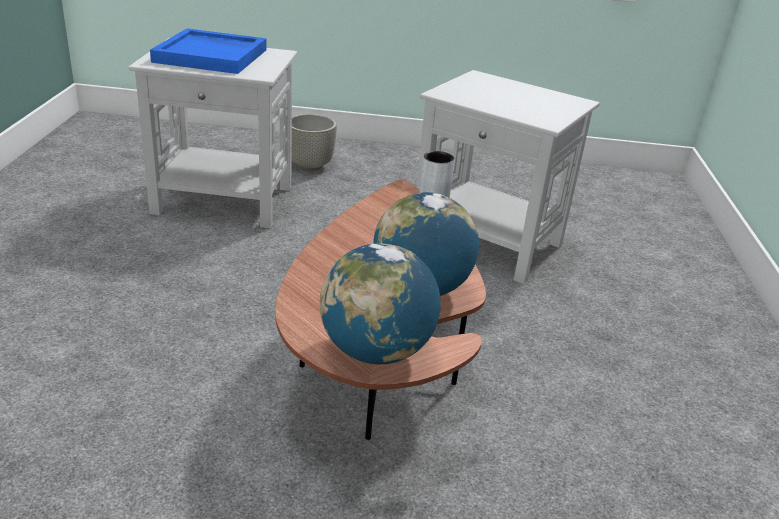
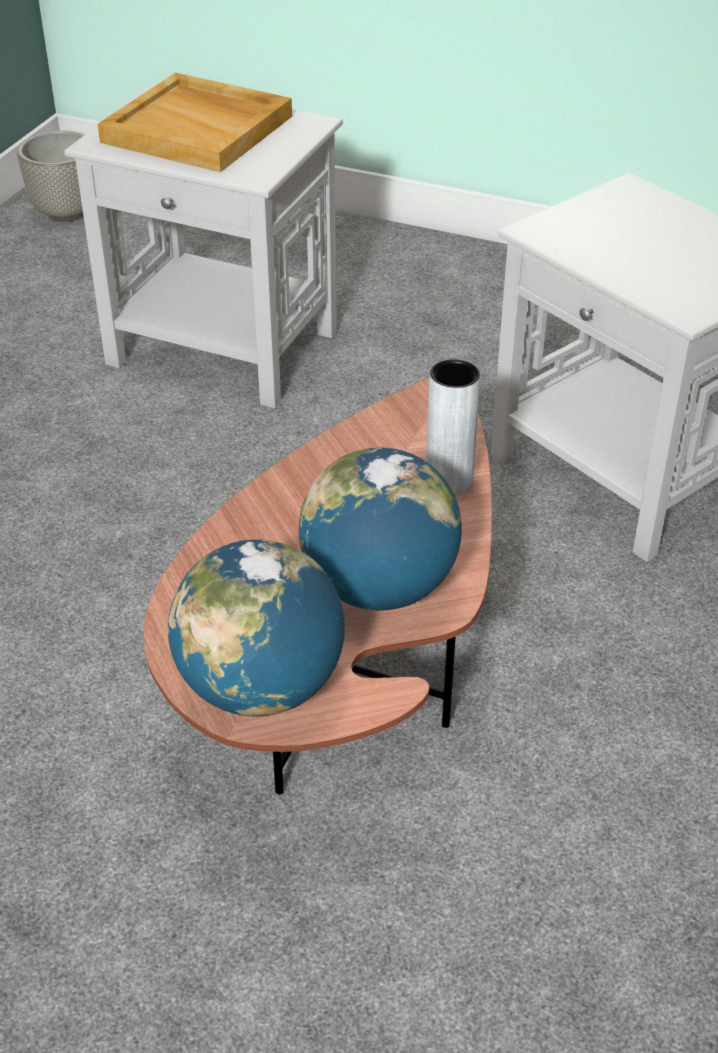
camera: 20 degrees right, 10 degrees up
(212, 56) = (199, 129): blue tray -> beige tray
(310, 165) = (385, 290): grey planter -> grey planter (67, 212)

